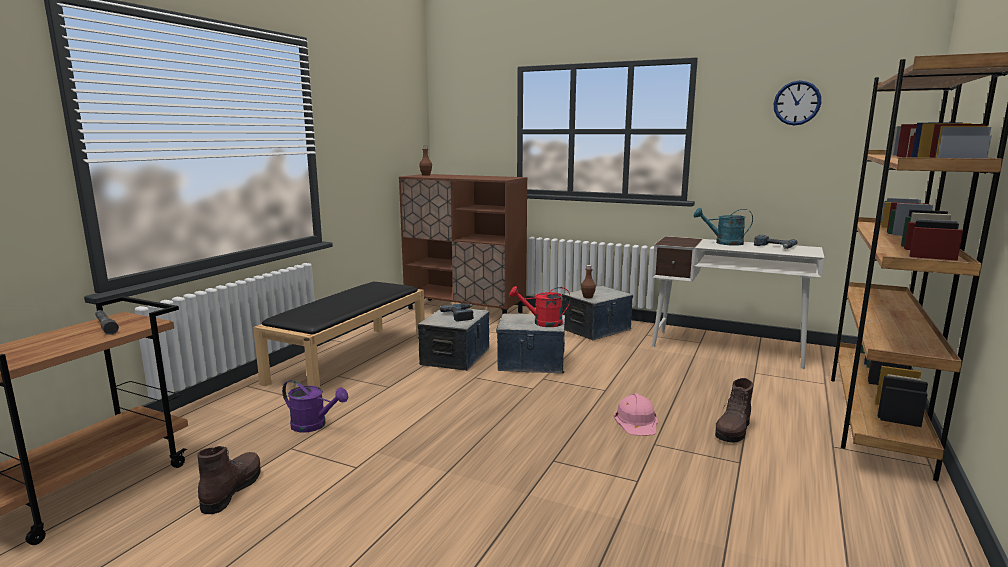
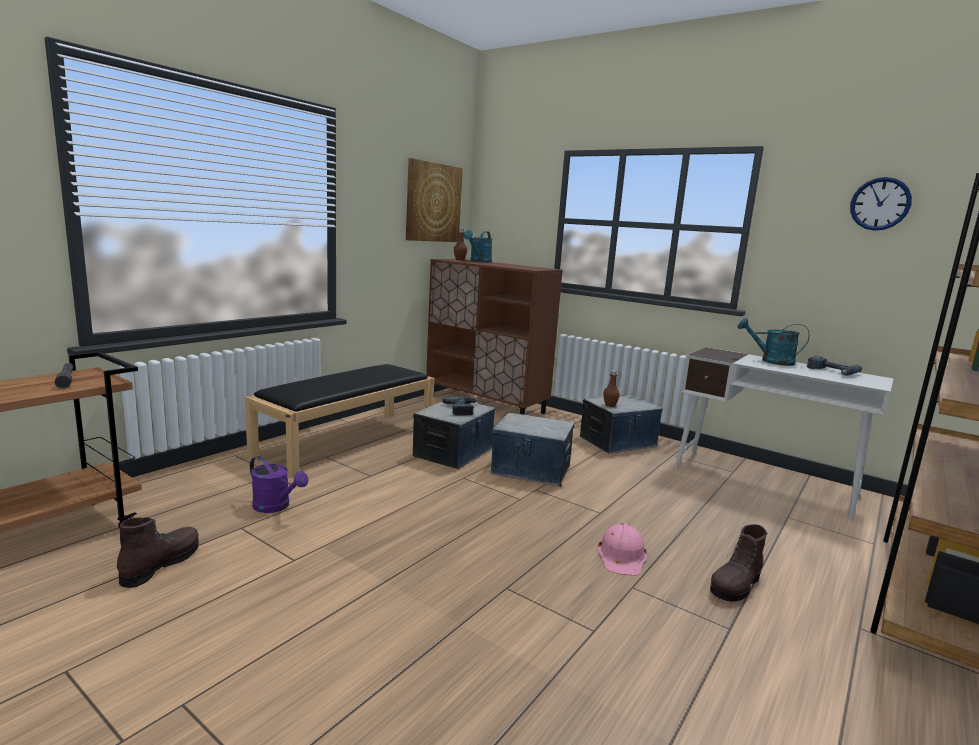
camera: 10 degrees right, 0 degrees up
(396, 122) = (433, 202): none -> picture
(445, 175) = (478, 261): none -> turquoise watering can
(542, 323) = (545, 428): red watering can -> none

